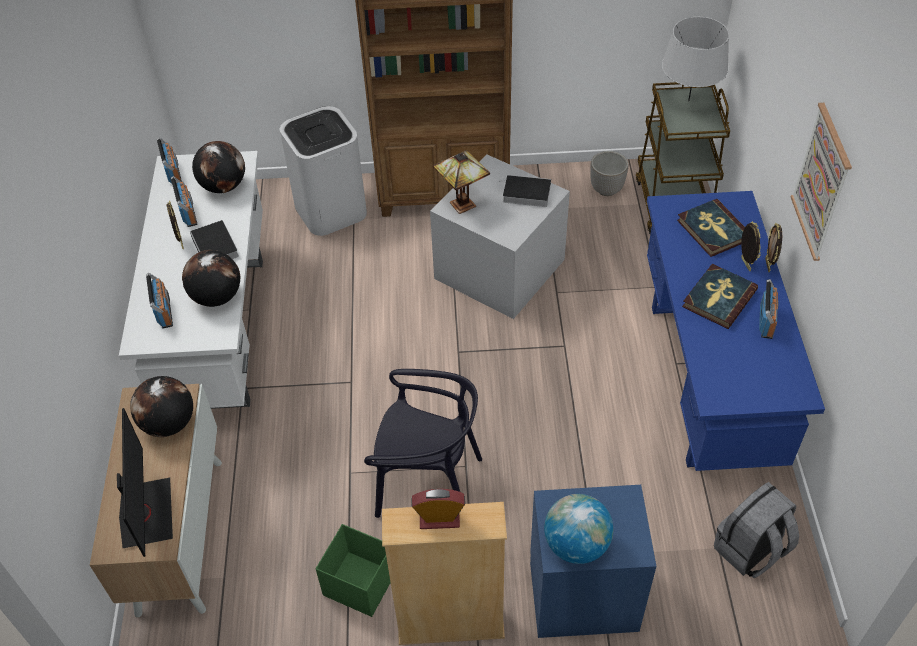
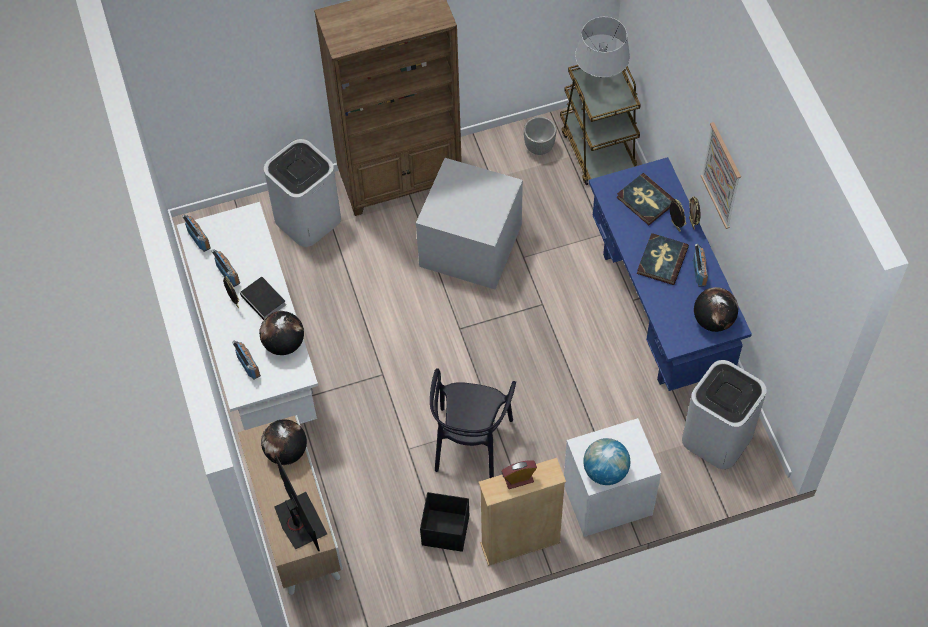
camera: 15 degrees left, 10 degrees up
(223, 186) = (246, 242): globe -> globe (713, 320)
(359, 583) = (445, 530): green storage box -> black storage box
(428, 483) = (470, 442): black chair -> black chair turned 105 degrees clockwise
(460, 204) = (438, 211): table lamp -> none
(525, 193) = (487, 190): book -> none
(583, 594) = (607, 498): blue nightstand -> white nightstand
(750, 550) = (717, 437): grey backpack -> white trash can

